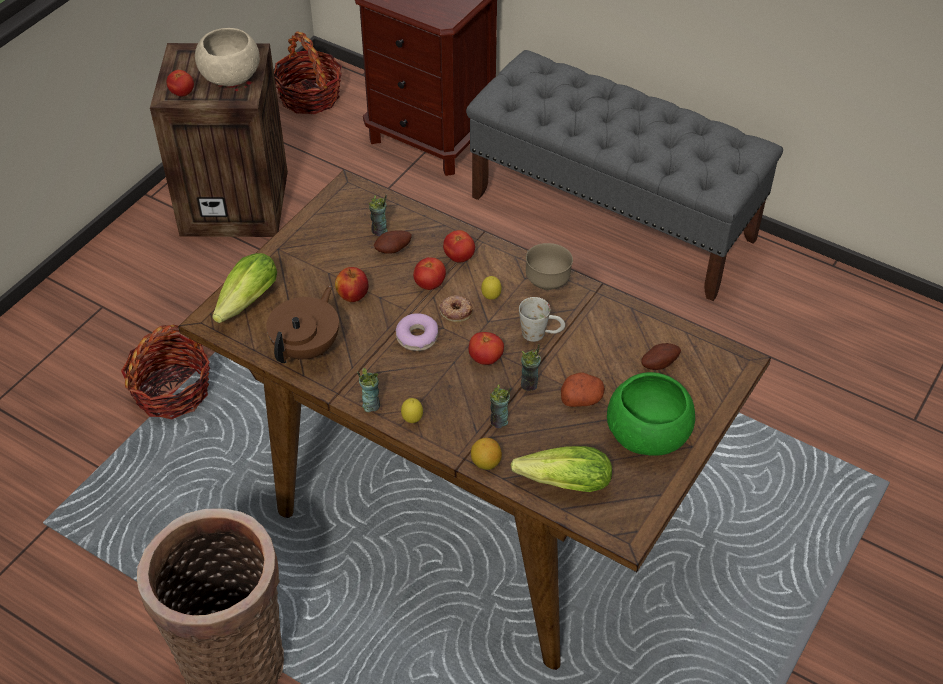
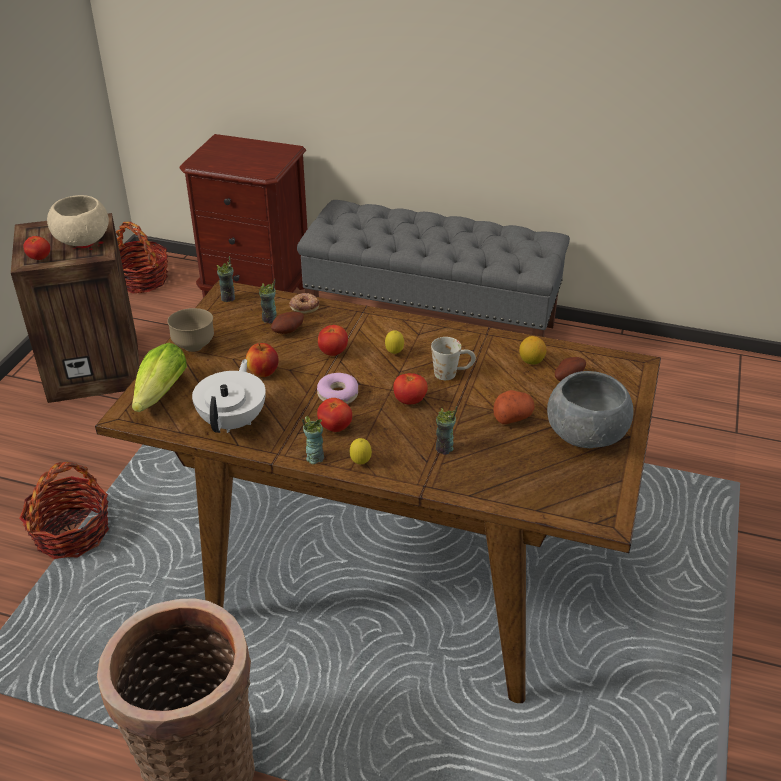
camera: 15 degrees left, 10 degrees down
(307, 347) = (234, 421): brown teapot -> white teapot
(456, 311) = (366, 368): donut -> donut (304, 306)
(459, 257) = (352, 327): tomato -> tomato (335, 427)
(486, 463) = (447, 485): lemon -> lemon (531, 361)
(529, 384) = (459, 414): cup -> cup (228, 298)
(547, 283) = (440, 334): brown bowl -> brown bowl (194, 346)
(559, 483) = (524, 489): lettuce -> none
(648, 435) = (586, 435): green bowl -> grey bowl

